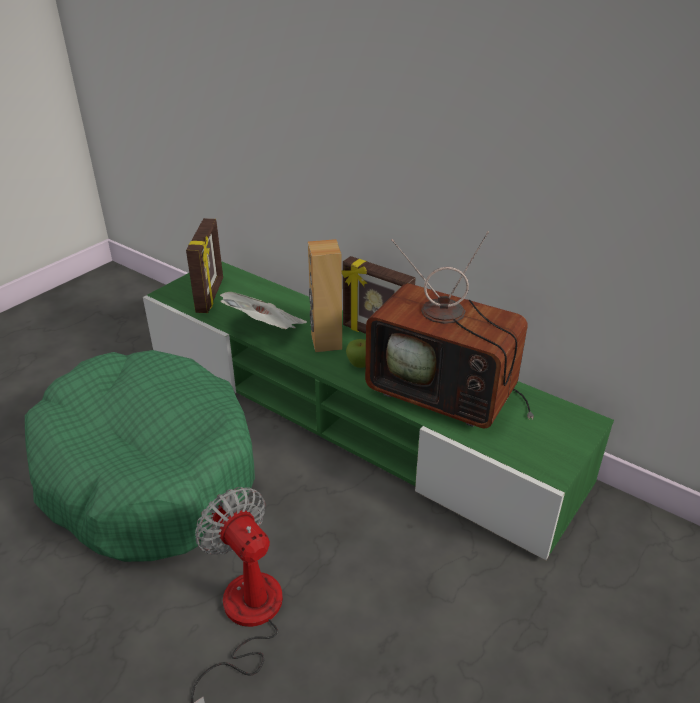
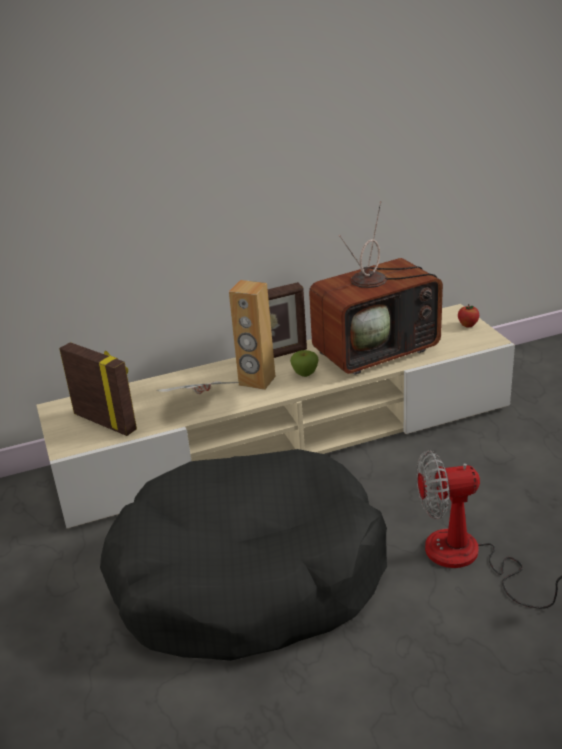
camera: 55 degrees left, 5 degrees down
(146, 472) = (247, 577): green dog bed -> black dog bed
(351, 414) = (287, 438): green tv stand -> beige tv stand
(567, 441) = (468, 325): none -> apple

